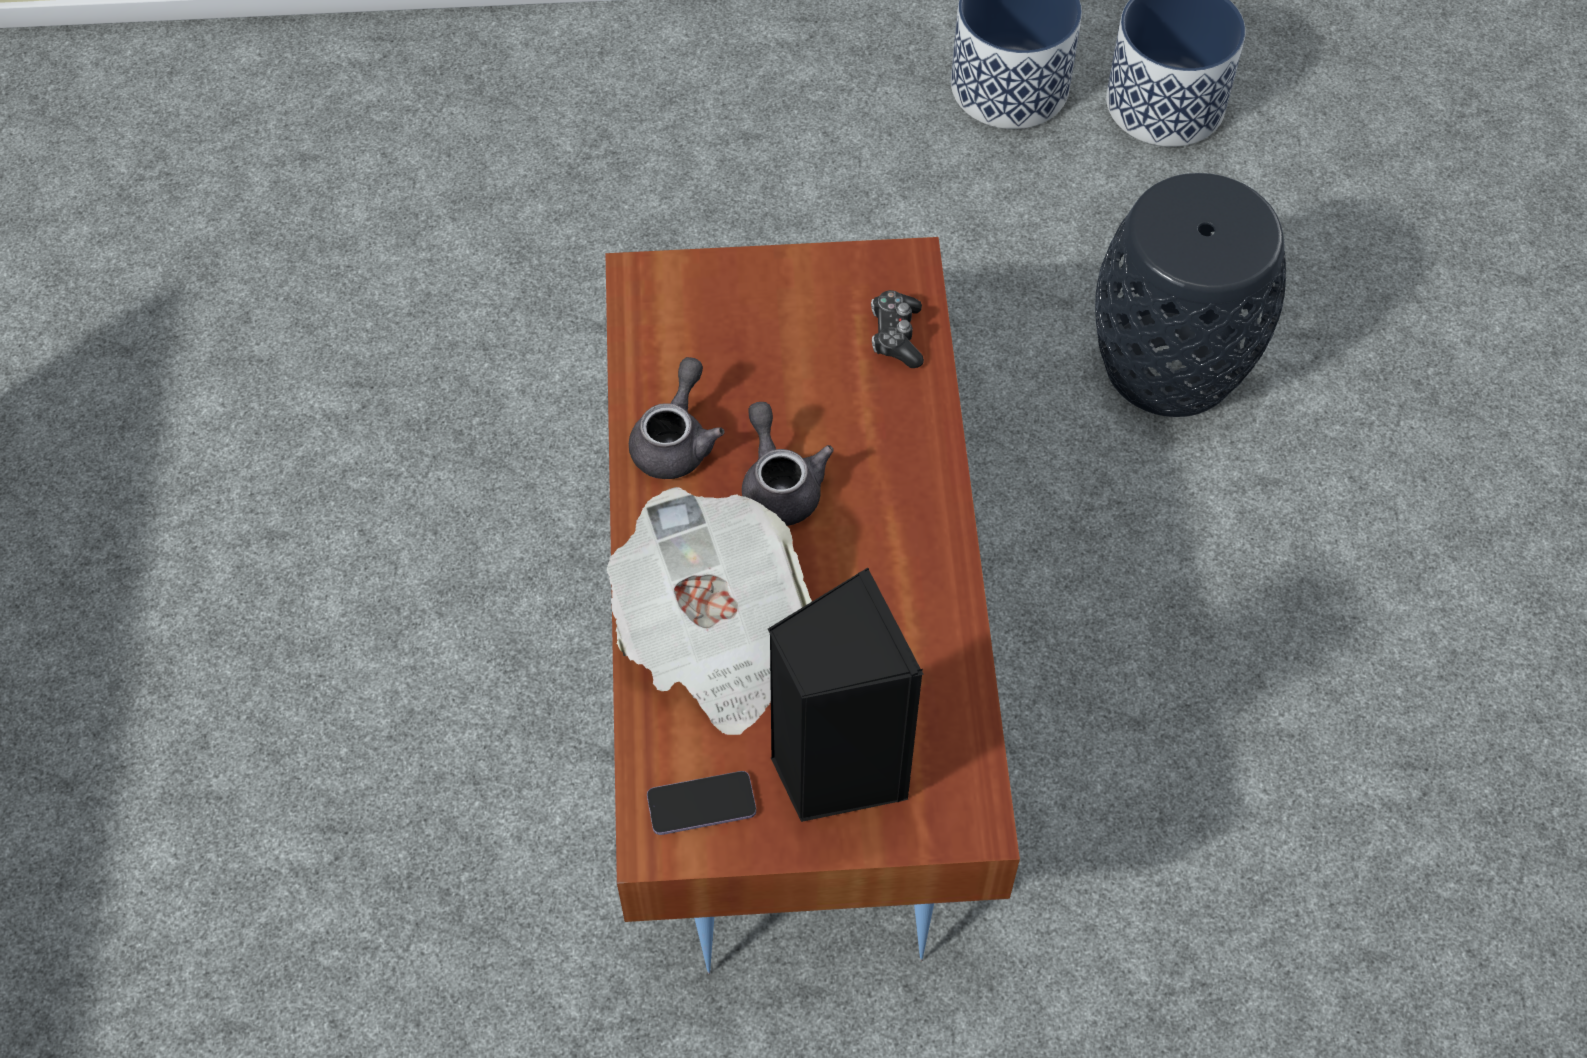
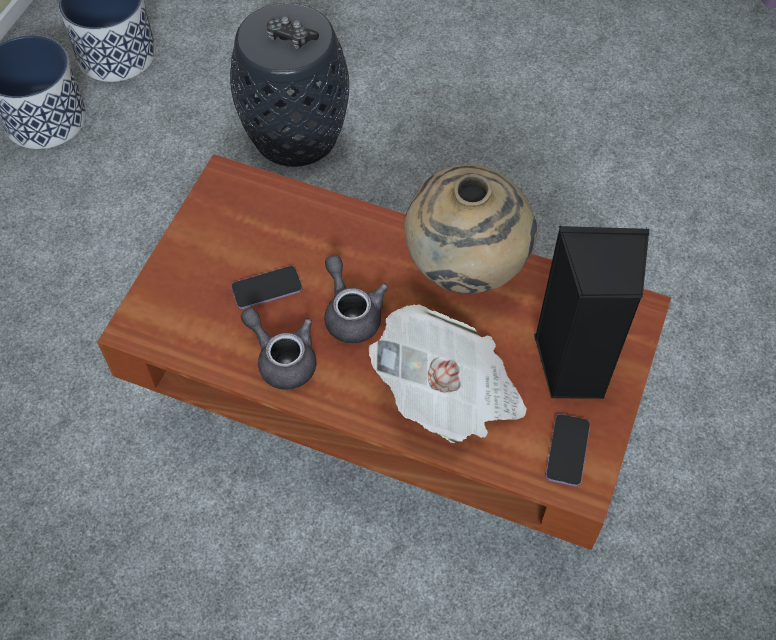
camera: 65 degrees left, 0 degrees up
(767, 382) = (267, 289): none -> phone
(780, 484) = (351, 313): grey teapot -> grey teapot turned 60 degrees clockwise
(896, 336) = (275, 206): game controller -> game controller (290, 38)
(918, 586) = (466, 270): none -> beige vase

